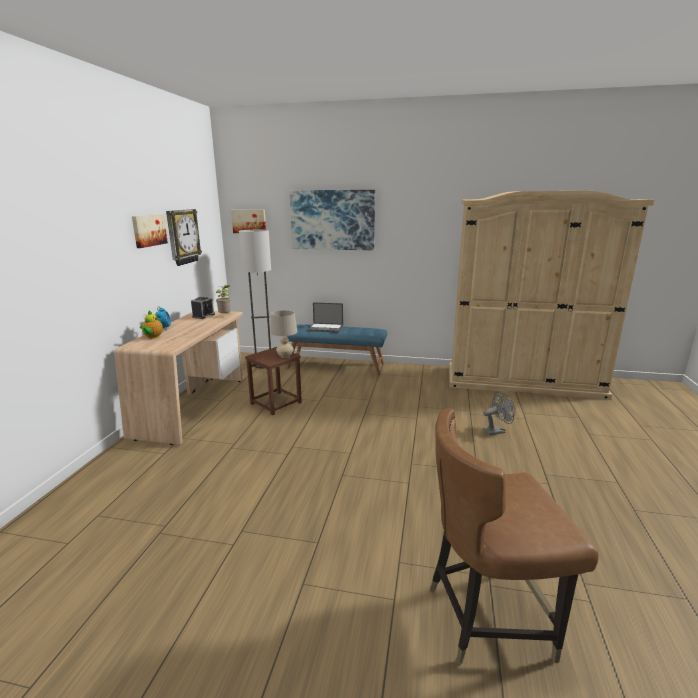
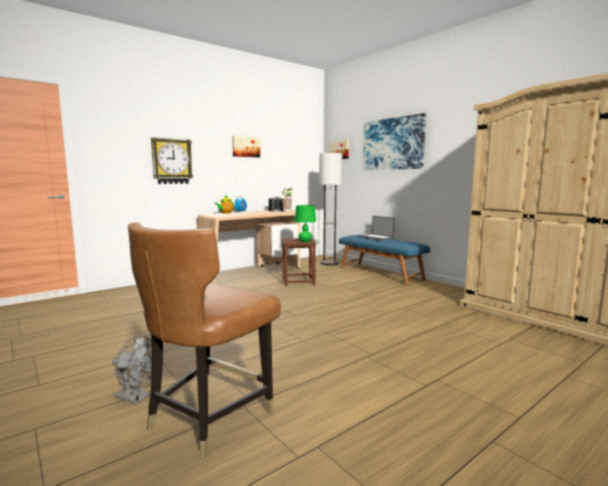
camera: 40 degrees right, 10 degrees down
(182, 237) = (278, 156): wall clock -> wall clock (171, 161)
(285, 356) = (305, 241): beige table lamp -> green table lamp
(487, 616) = (209, 417): brown chair -> brown chair turned 90 degrees counterclockwise
(496, 431) = (447, 340): grey fan -> grey fan (136, 398)

